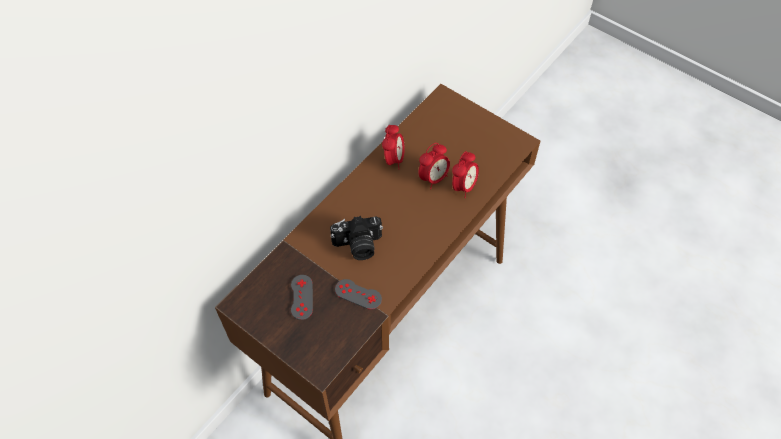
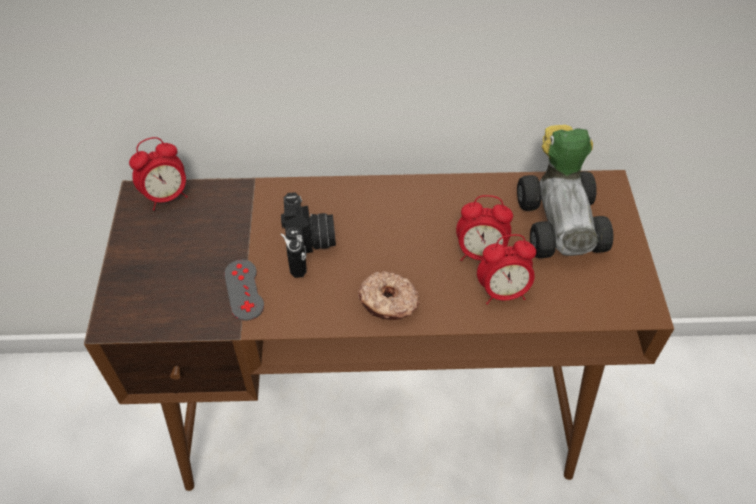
camera: 50 degrees right, 5 degrees down
(301, 297) = (195, 241): grey game controller -> none
(358, 246) = (309, 246): camera -> camera turned 135 degrees counterclockwise
(393, 159) = (463, 199): alarm clock -> alarm clock (167, 196)
(426, 236) = (388, 302): none -> donut
(445, 131) = (561, 219): none -> toy car

